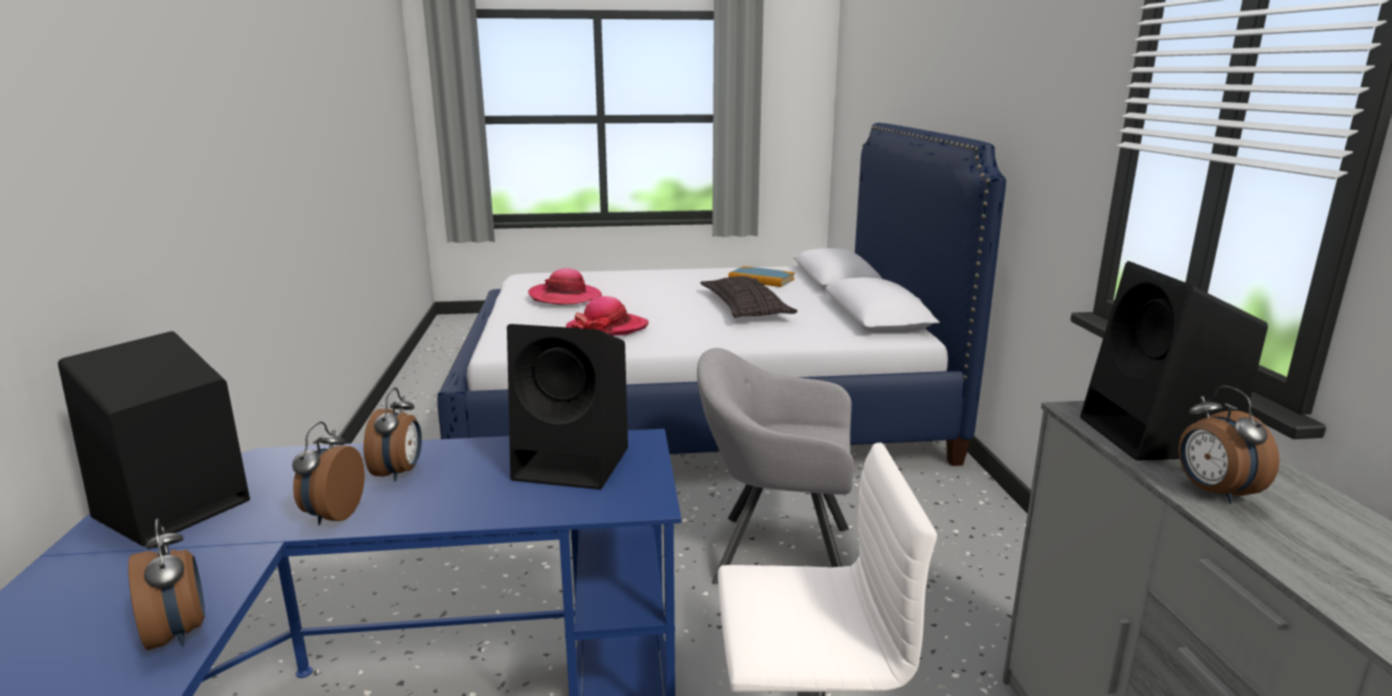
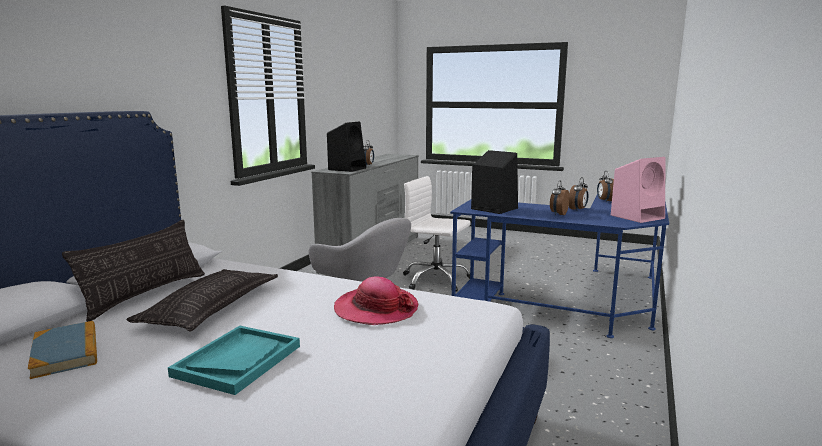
camera: 150 degrees left, 5 degrees down
(169, 511) = (637, 216): black speaker -> pink speaker
(565, 297) = (361, 372): hat -> none
(648, 289) = (238, 360): none -> turquoise tray
(823, 304) = (146, 294): none -> pillow

